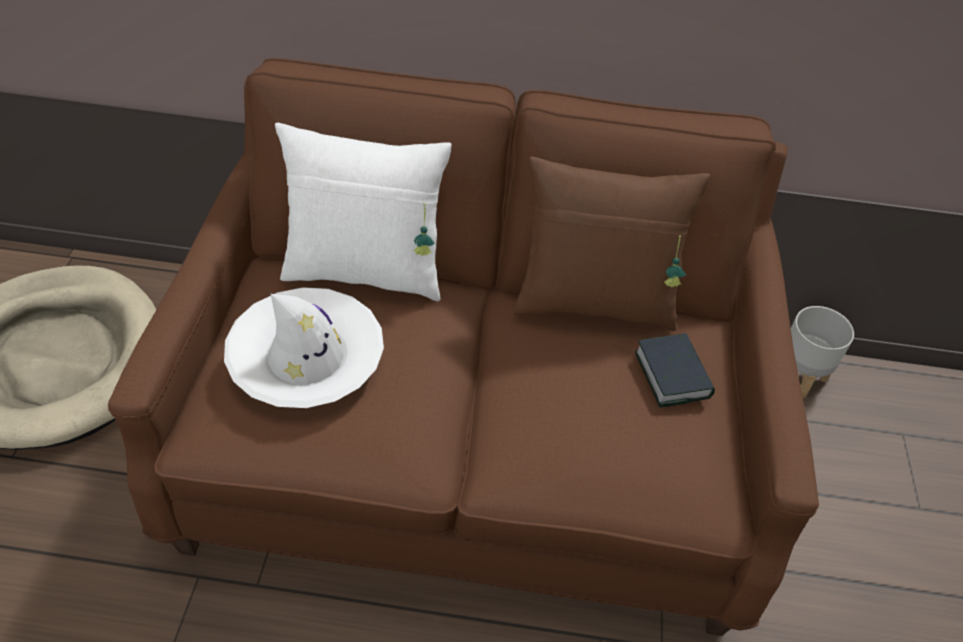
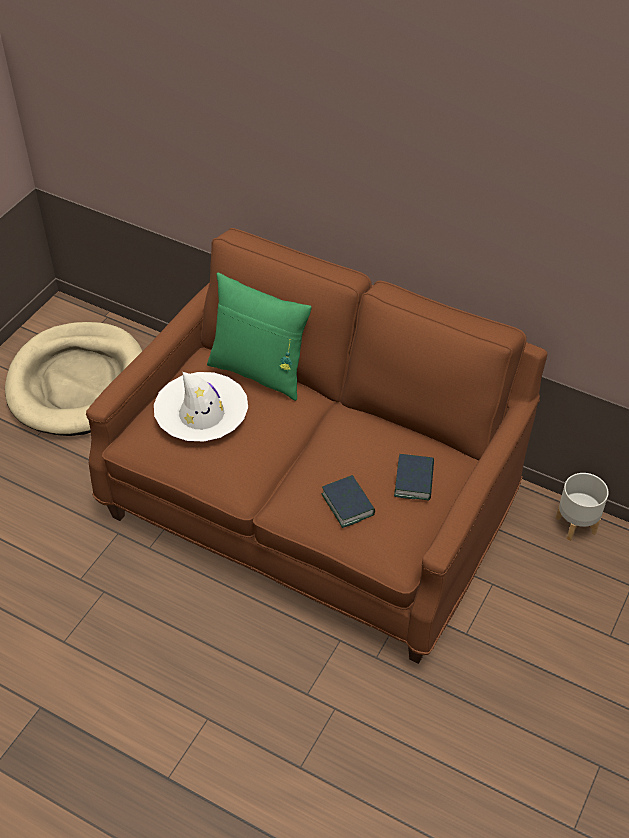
camera: 25 degrees right, 0 degrees up
(364, 274) = (258, 373): white pillow -> green pillow
(593, 305) = (391, 427): brown pillow -> none
(602, 440) = (348, 504): none -> book

